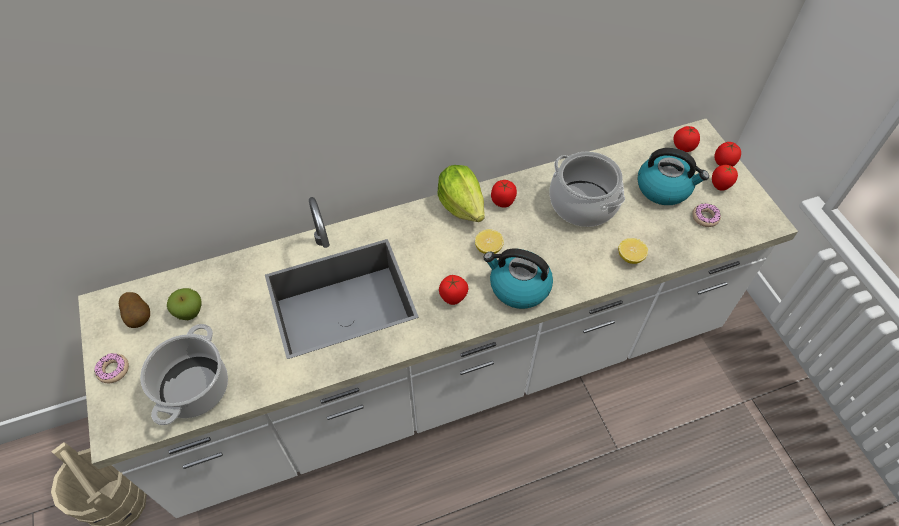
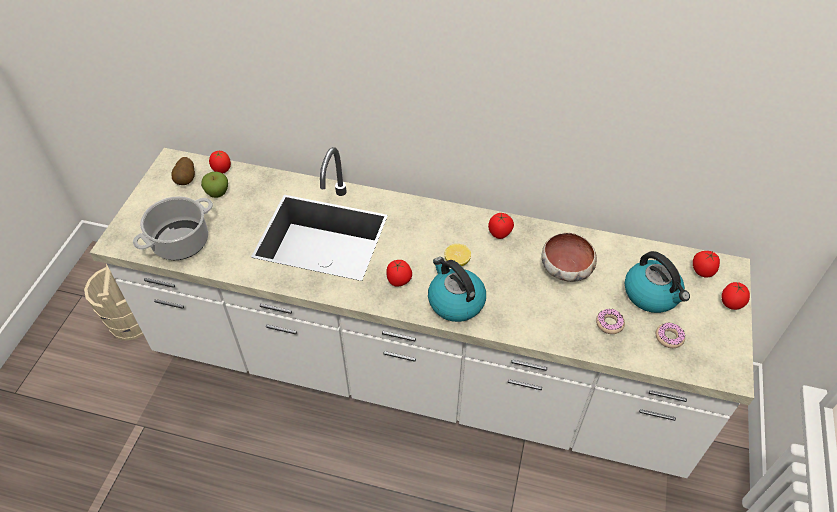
camera: 35 degrees right, 5 degrees down
(113, 370) = (146, 204): donut -> donut (609, 324)
(461, 205) = (464, 219): lettuce -> none
(583, 203) = (566, 269): cooking pot -> bowl
(630, 257) = (569, 331): lemon -> none
(720, 186) = (708, 320): tomato -> tomato (222, 171)

